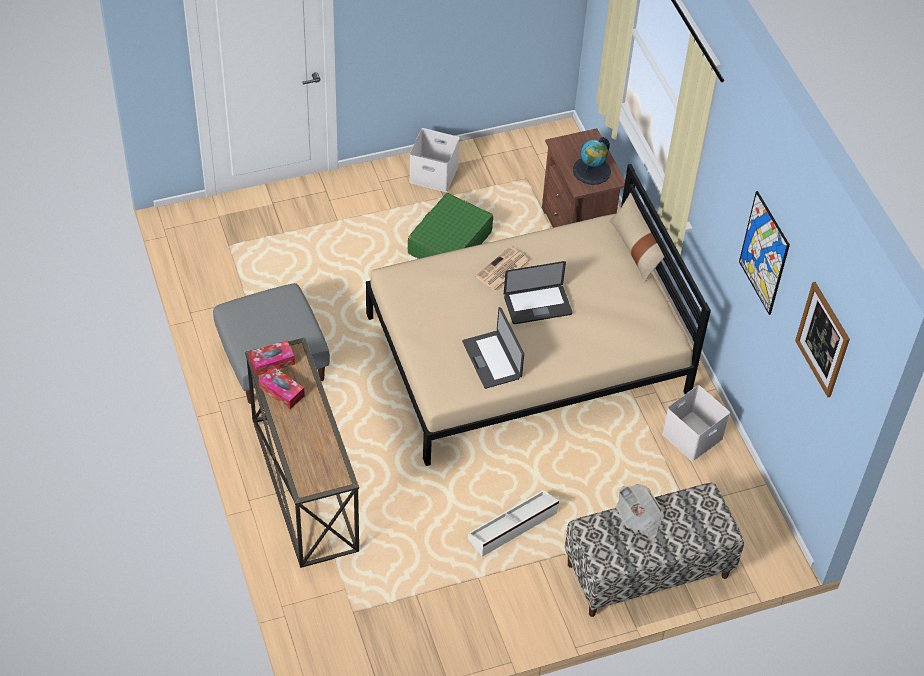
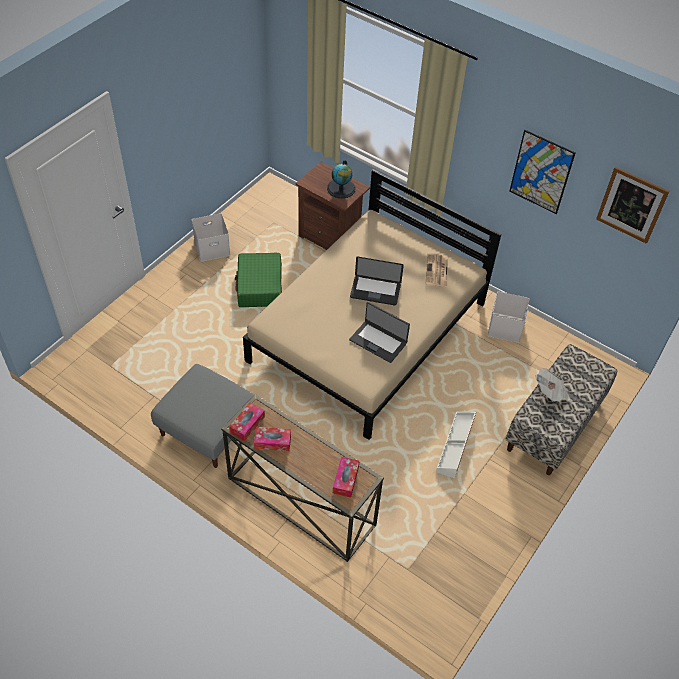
camera: 35 degrees left, 0 degrees up
(319, 467) = (345, 480): none -> tissue box
(502, 270) = (333, 280): newspaper -> newspaper (437, 271)
(537, 305) = (375, 291): laptop -> laptop turned 60 degrees clockwise
(636, 249) = (400, 225): beige pillow -> none

